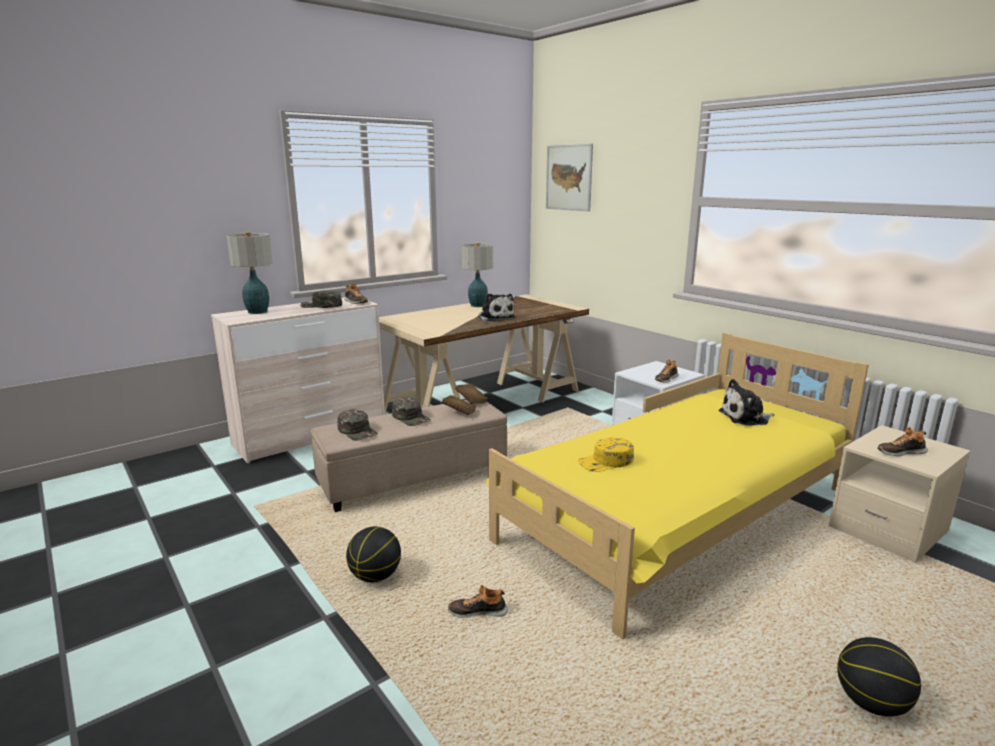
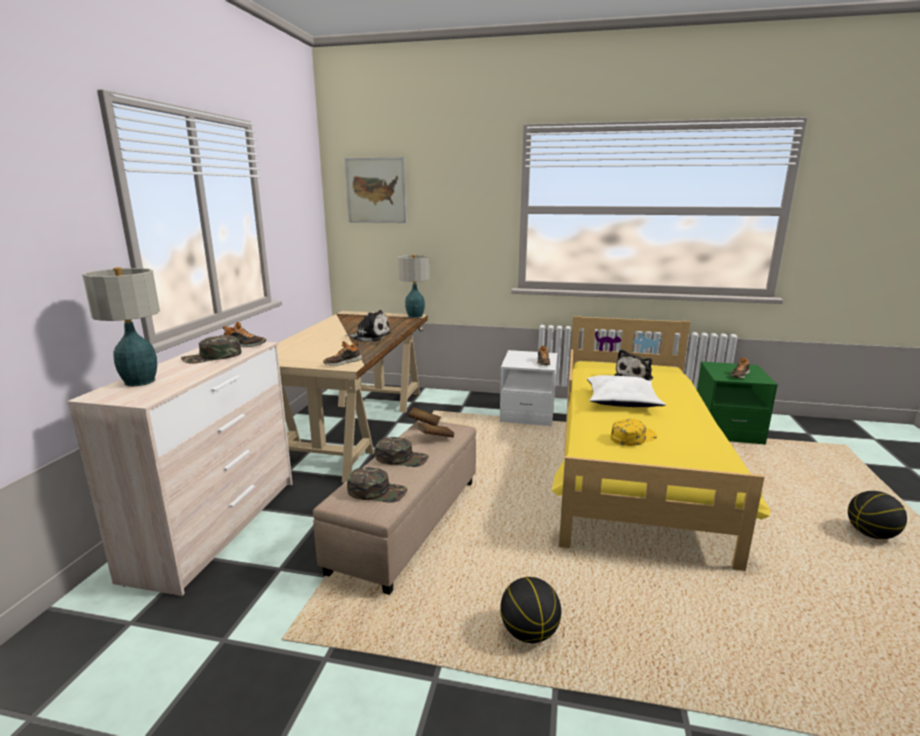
camera: 40 degrees left, 0 degrees up
(477, 305) = (323, 328): table lamp -> table lamp (414, 316)
(478, 611) = (645, 610): shoe -> shoe (342, 362)
(606, 462) = (632, 437): yellow cap -> yellow cap turned 150 degrees counterclockwise
(673, 432) = (622, 401): none -> white pillow
(888, 530) = (726, 430): beige nightstand -> green nightstand

